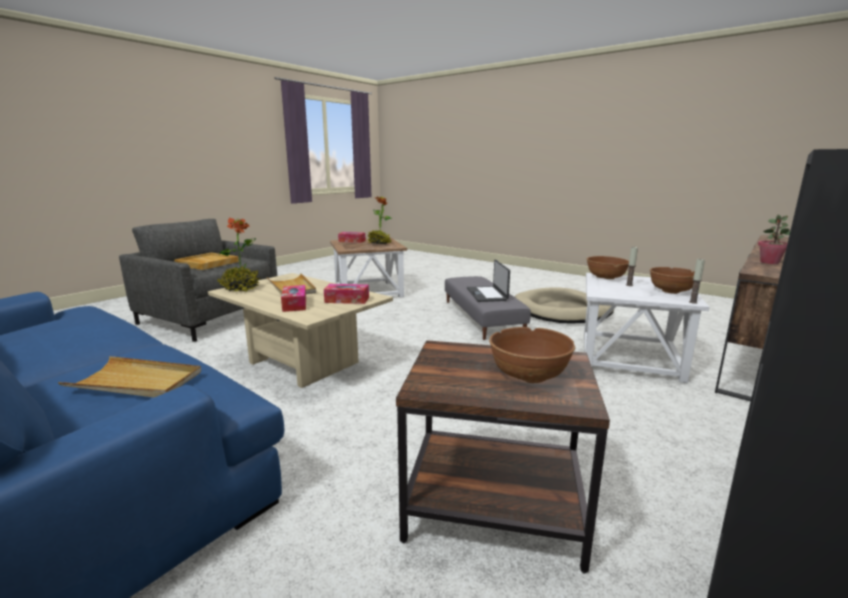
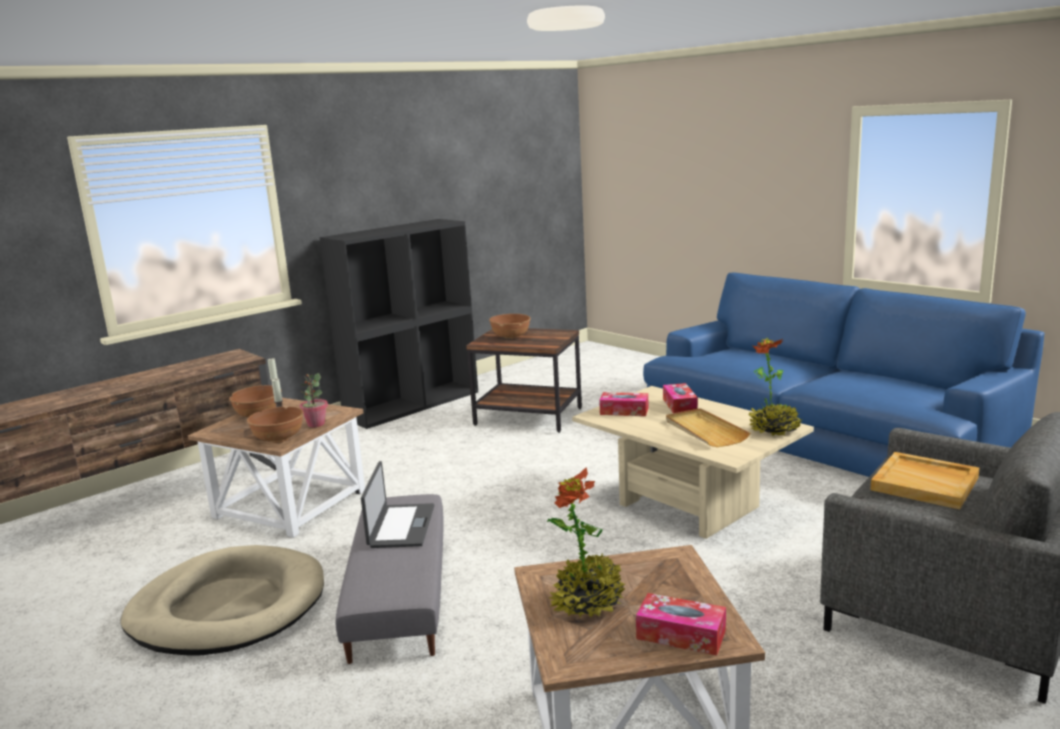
camera: 170 degrees left, 0 degrees up
(136, 382) = (734, 356): beige tray -> none
(631, 358) = (290, 503): white side table -> brown side table
(769, 262) = (189, 371): potted plant -> potted plant (316, 424)

